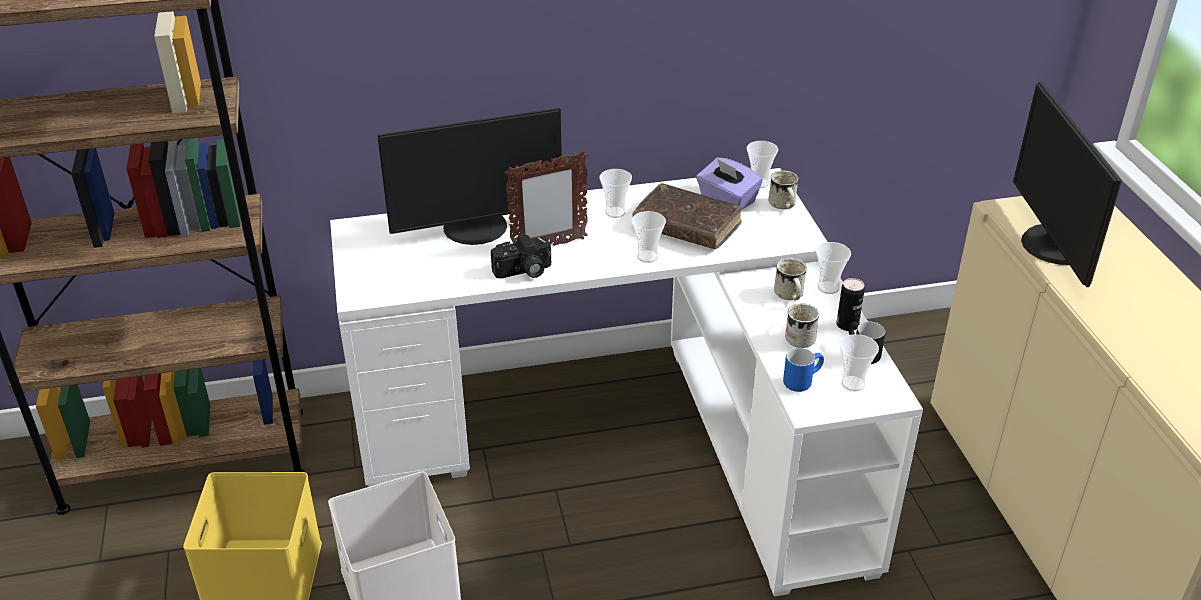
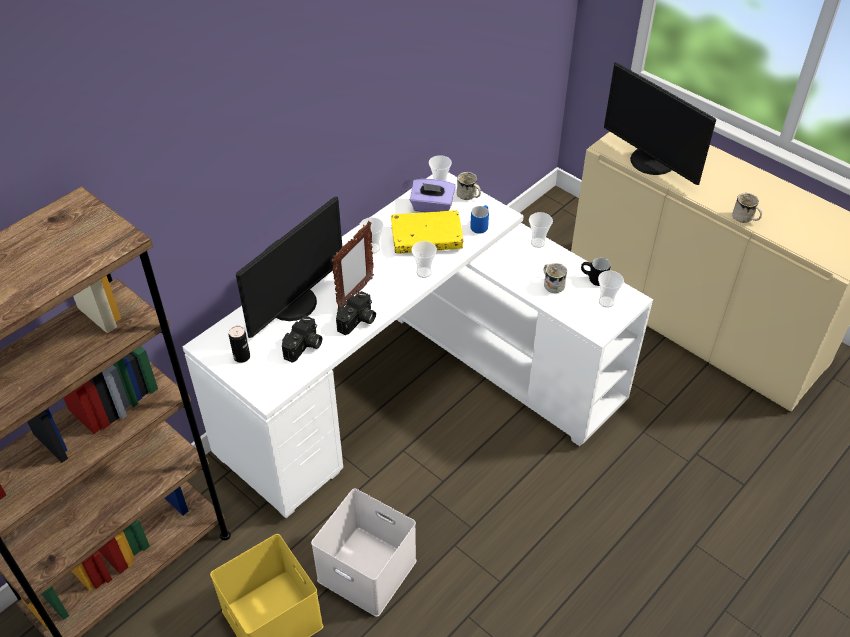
camera: 35 degrees left, 10 degrees up
(442, 270) = (304, 347): none -> camera
(687, 226) = (426, 238): brown book -> yellow book
(789, 296) = (522, 259): white mug -> white mug (745, 219)
(801, 380) = (578, 314): blue mug -> blue mug (479, 225)
(847, 325) = (570, 264): can -> can (242, 357)

